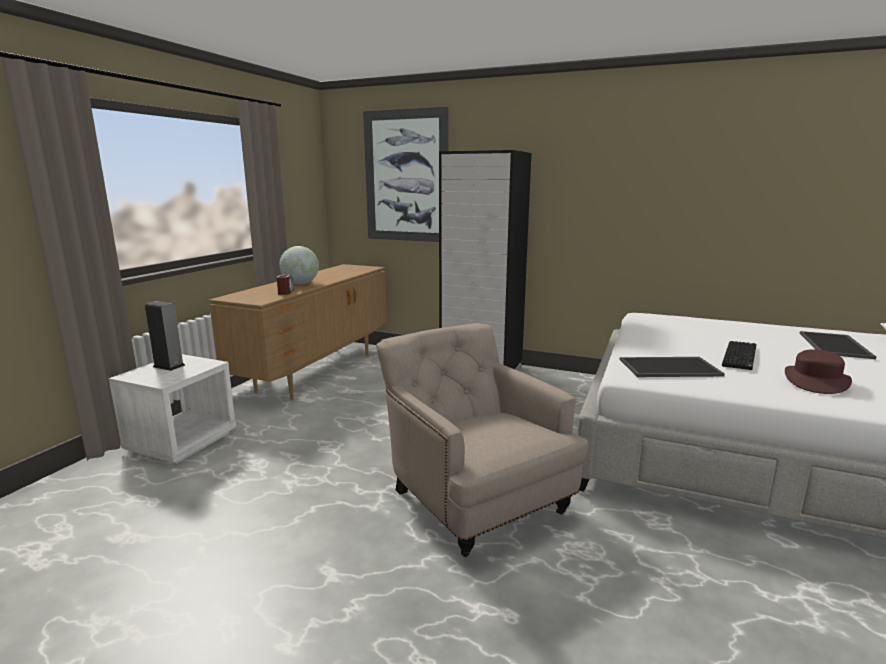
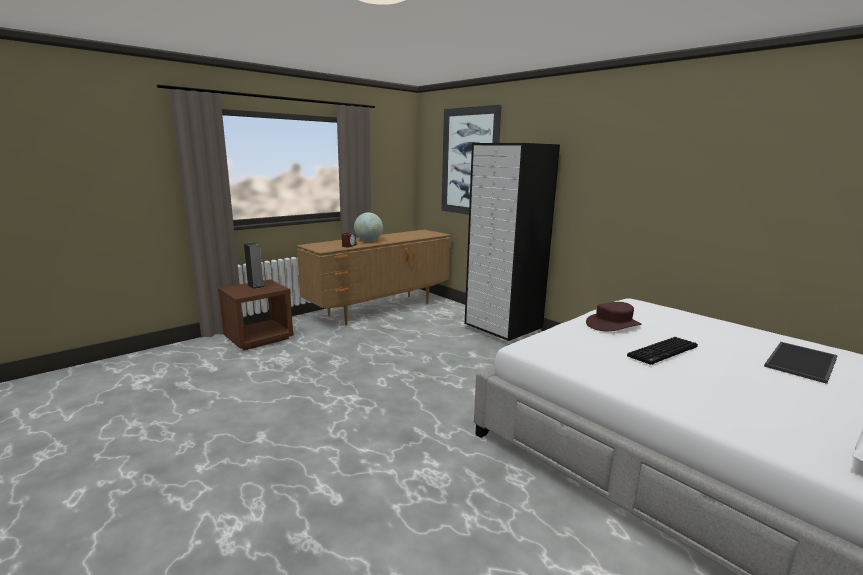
camera: 25 degrees right, 0 degrees up
(182, 442) = (259, 338): white nightstand -> brown nightstand
(473, 498) = (394, 419): beige armchair -> none
(669, 367) = (574, 347): tray -> none
(815, 381) = (706, 387): brown hat -> brown hat (613, 324)

